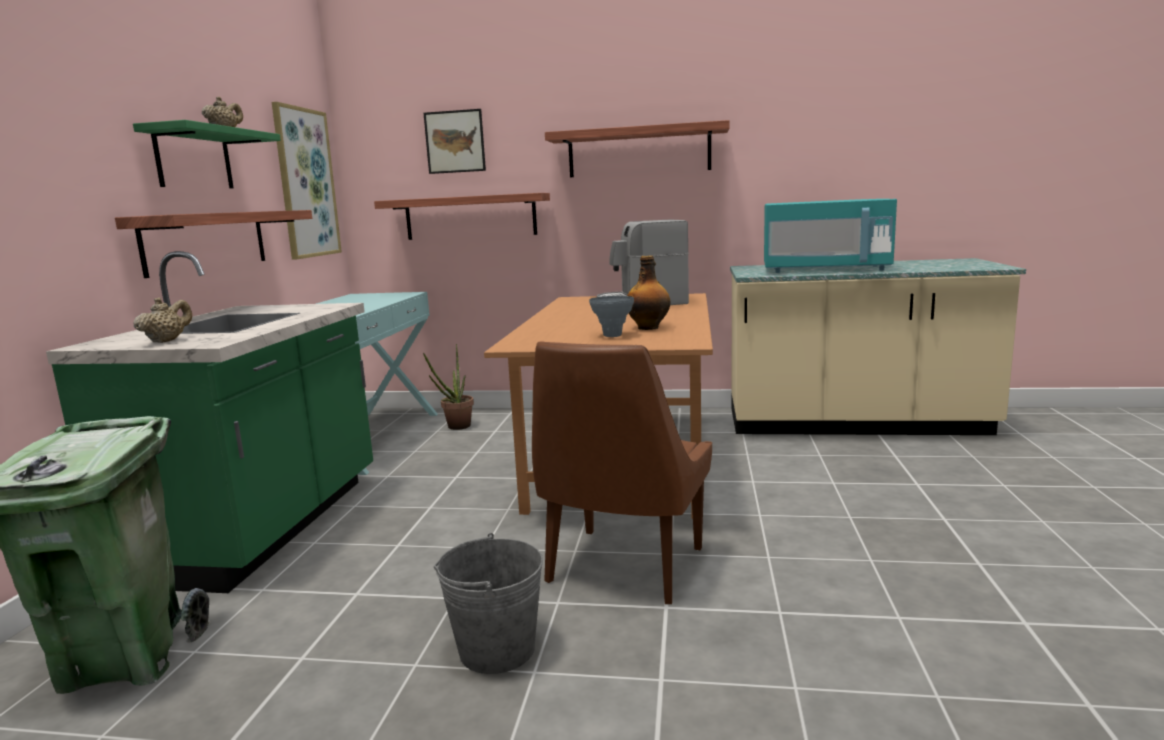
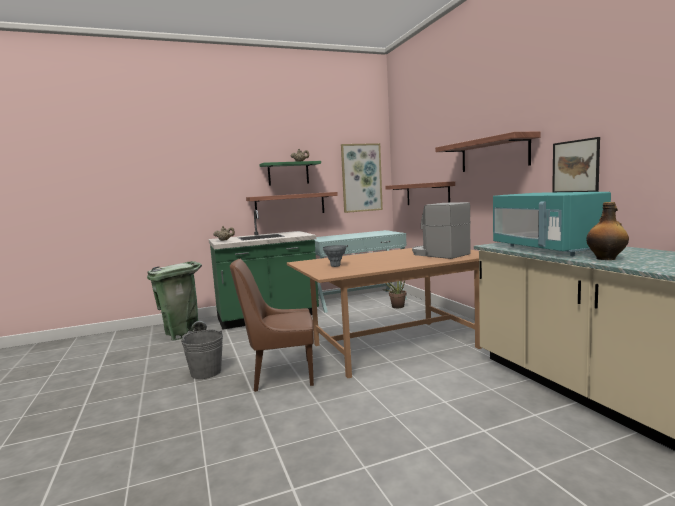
camera: 60 degrees right, 5 degrees down
(455, 141) = (423, 153): picture -> picture (575, 166)
(649, 328) = (362, 266): bottle -> bottle (606, 259)

